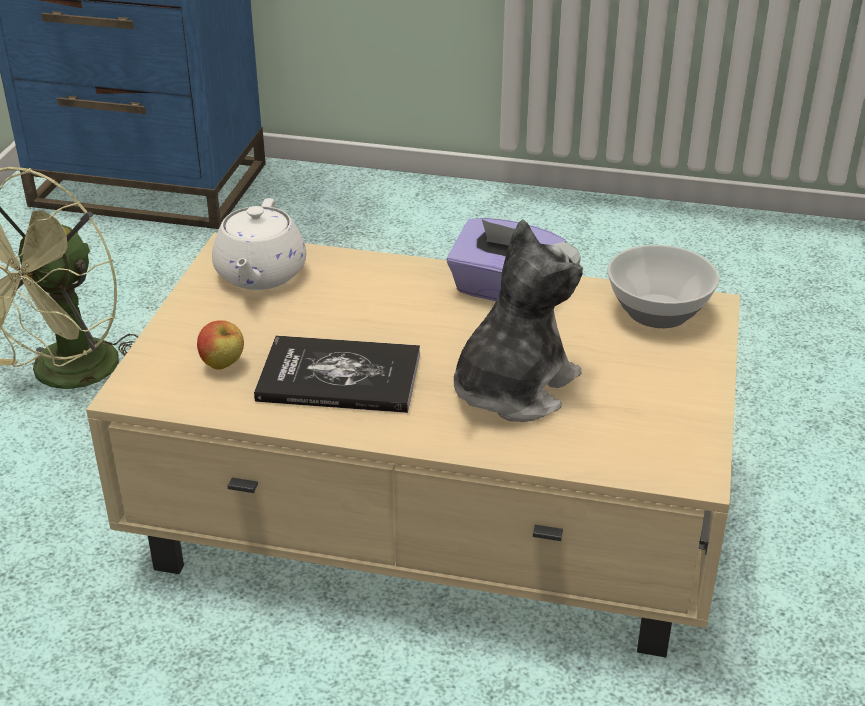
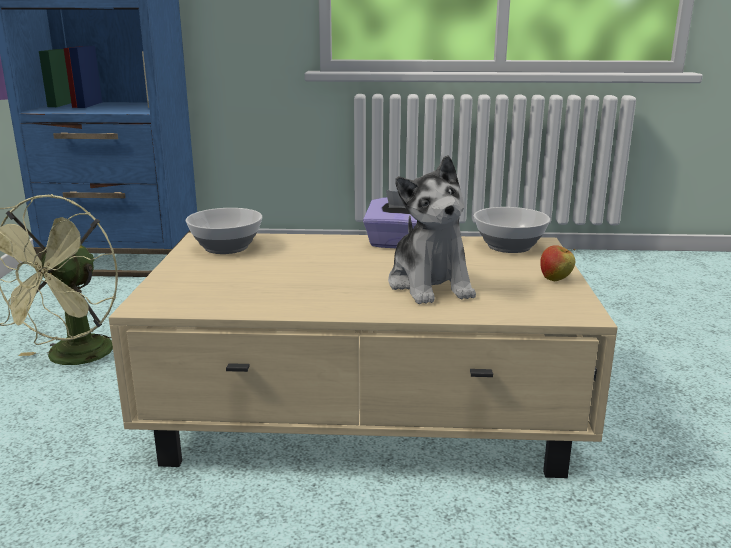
camera: 10 degrees left, 15 degrees down
(223, 365) = (213, 288): apple -> apple (555, 280)
(260, 274) = (227, 247): white teapot -> bowl
(339, 377) = (303, 288): book -> none
(512, 388) = (430, 284): plush toy -> plush toy turned 135 degrees clockwise

